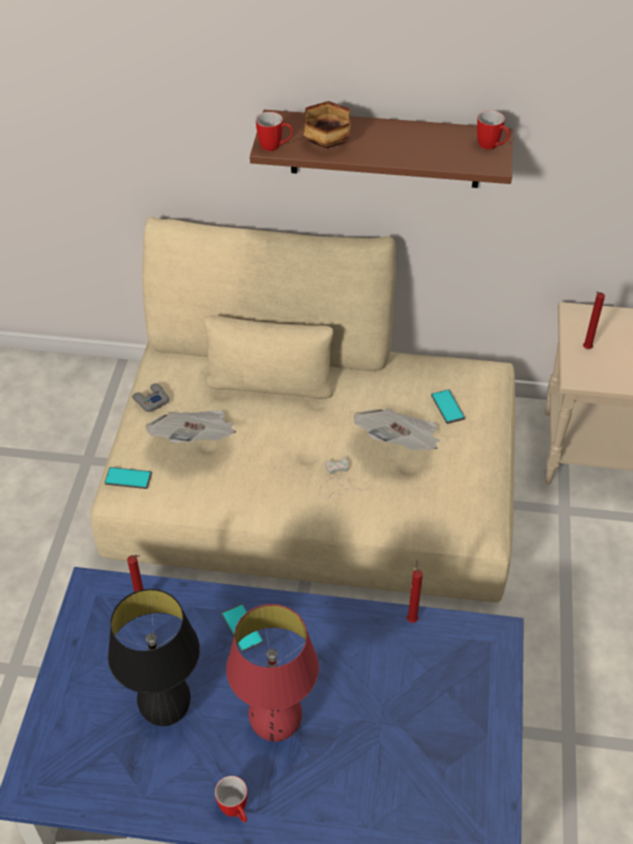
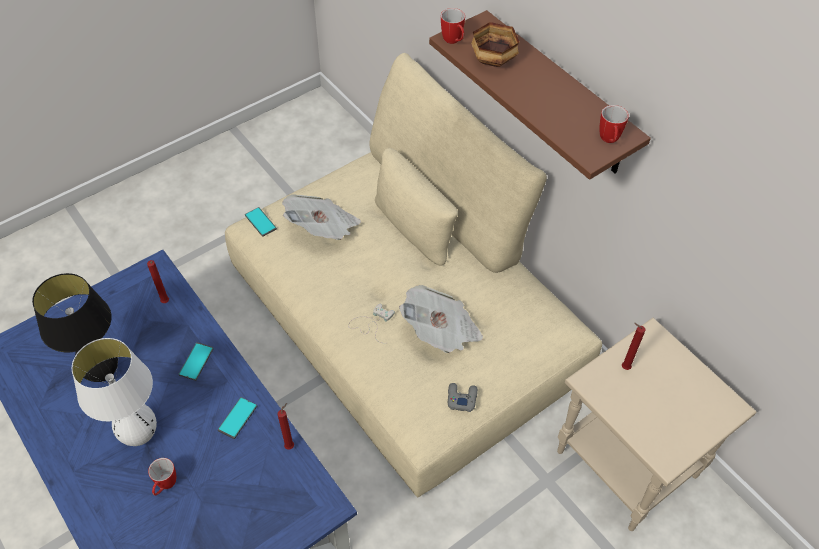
camera: 45 degrees right, 5 degrees up
(151, 400) = (330, 184): grey game controller -> grey game controller (461, 398)
(236, 812) = (65, 461): mug -> mug (165, 486)
(276, 728) = (140, 435): red table lamp -> white table lamp
(447, 407) = (506, 333): phone -> phone (238, 418)

